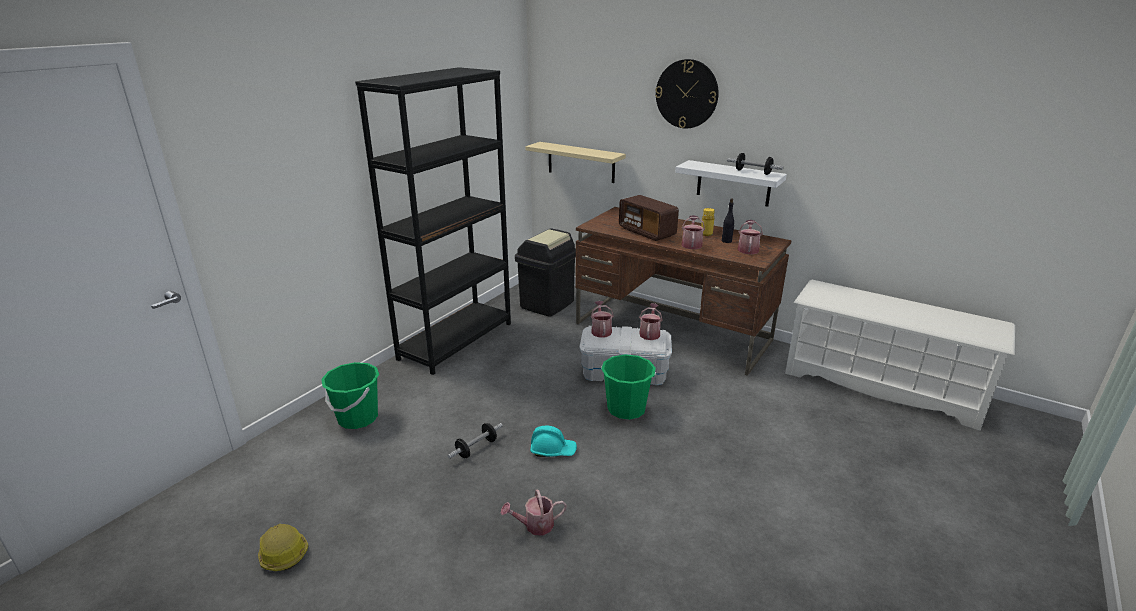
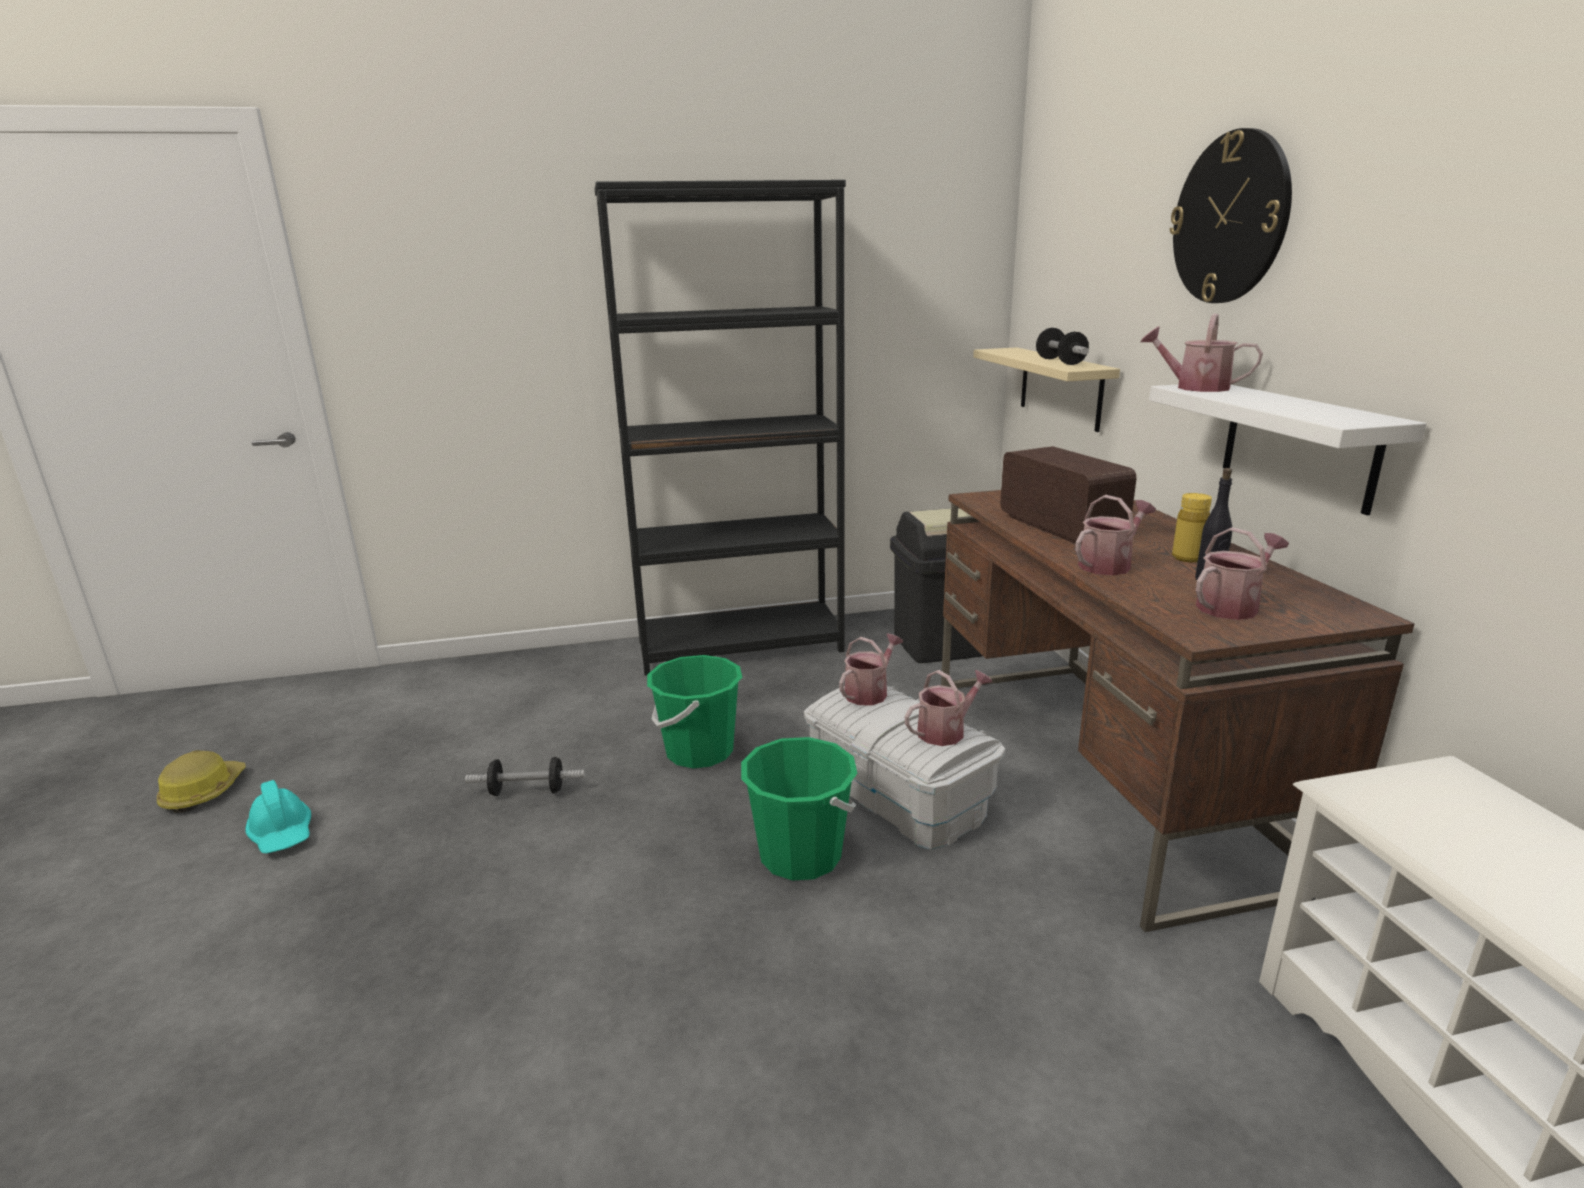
camera: 45 degrees right, 5 degrees down
(357, 418) = (494, 688): green bucket -> green bucket (699, 751)
(535, 525) = (396, 942): watering can -> watering can (1194, 387)
(553, 450) = (598, 852): turquoise hard hat -> turquoise hard hat (282, 833)
(647, 232) = (1060, 527): radio -> radio turned 150 degrees clockwise
(753, 172) = (1322, 410): dumbbell -> dumbbell (1060, 362)

